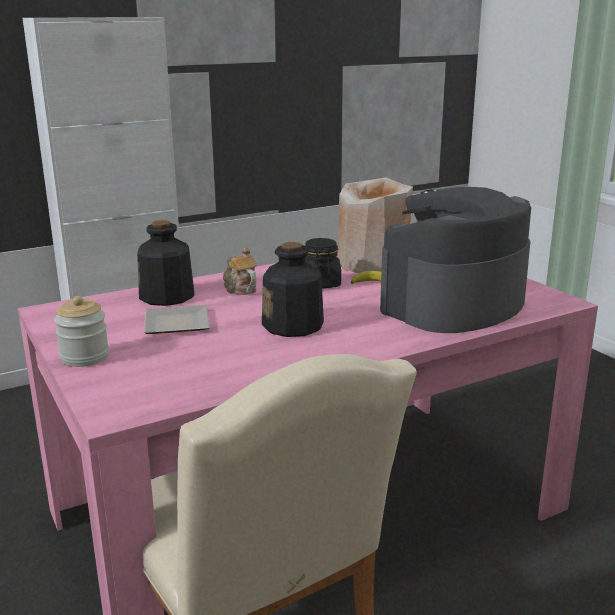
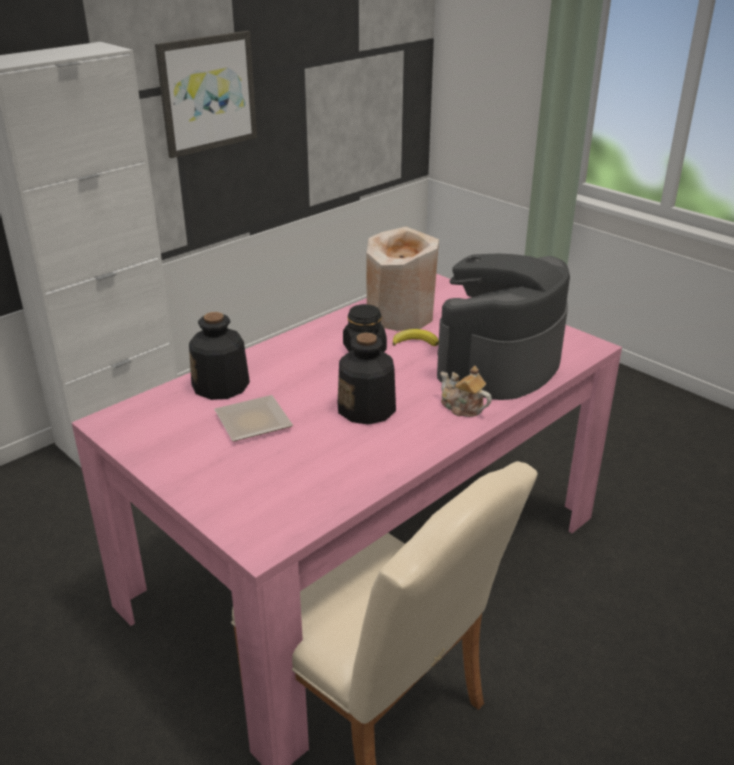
camera: 15 degrees left, 10 degrees up
(85, 357) = (188, 479): jar -> none
(240, 289) = (288, 366): teapot -> teapot (462, 407)
(244, 75) = (207, 93): none -> picture

